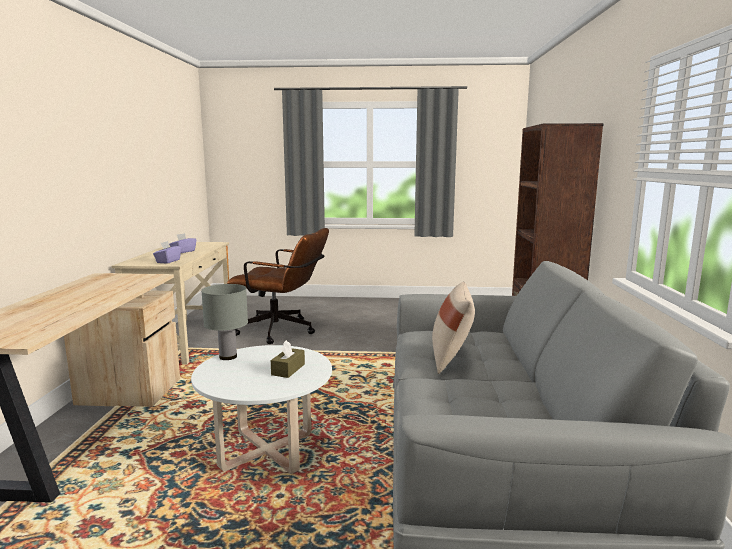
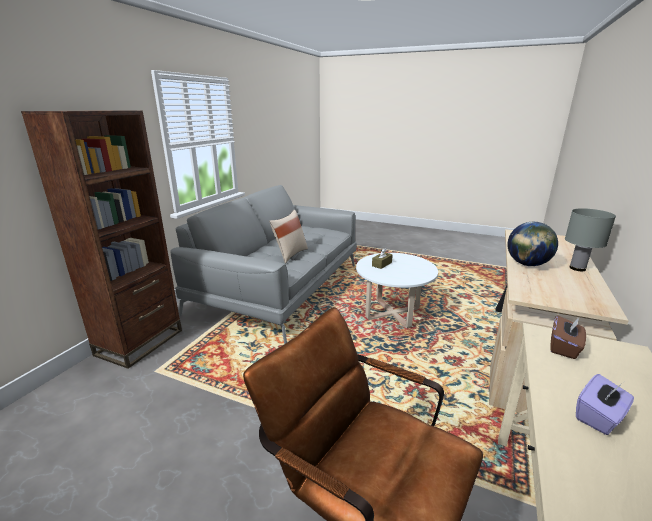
camera: 160 degrees left, 10 degrees up
(107, 296) = (527, 264): none -> globe
(168, 261) = (564, 347): purple tissue box -> brown tissue box
(227, 357) = (420, 278): grey table lamp -> grey table lamp (578, 268)

